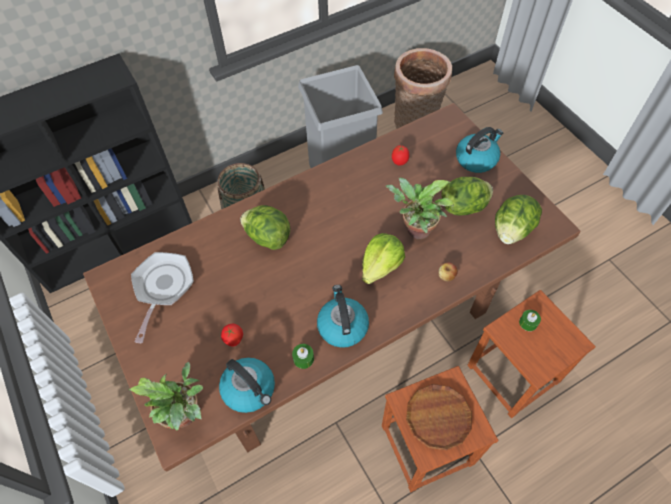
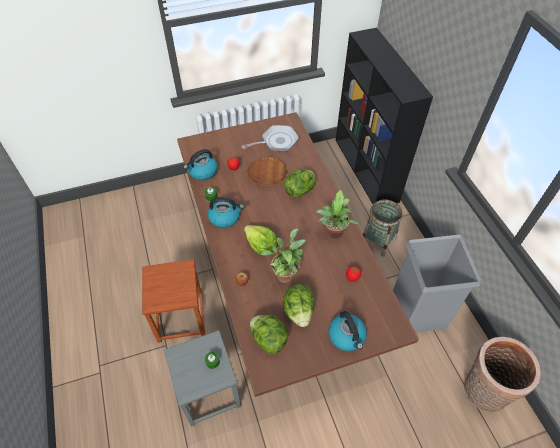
camera: 100 degrees right, 5 degrees down
(162, 288) = (277, 142): frying pan -> frying pan turned 45 degrees counterclockwise
(186, 414) = (200, 147): potted plant -> potted plant (333, 233)
(438, 417) = (169, 283): brown plate -> brown plate (267, 173)
(513, 374) = (208, 392): brown stool -> grey stool

